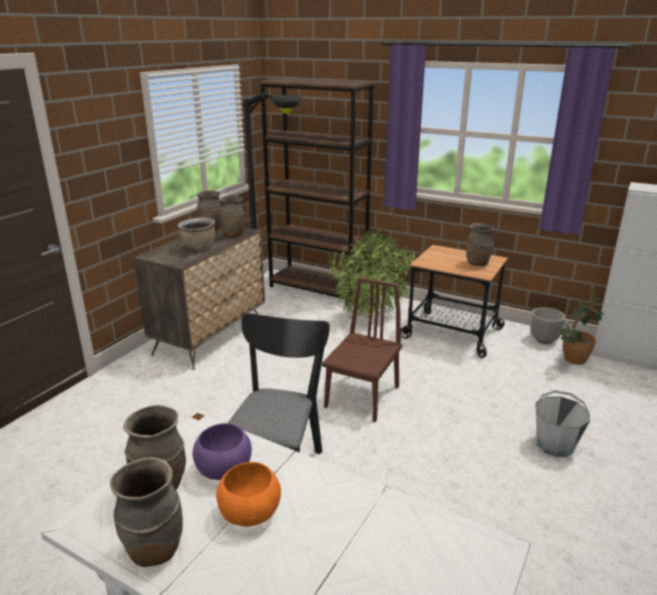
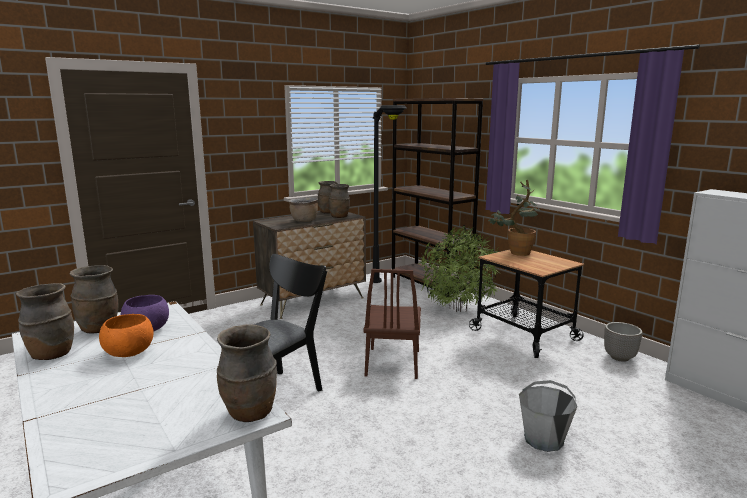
camera: 25 degrees right, 10 degrees down
(362, 397) = (393, 362): brown chair -> brown chair turned 135 degrees clockwise
(478, 264) = (545, 264): brown vase -> brown vase (250, 413)
(571, 361) = (634, 379): potted plant -> potted plant (515, 253)

